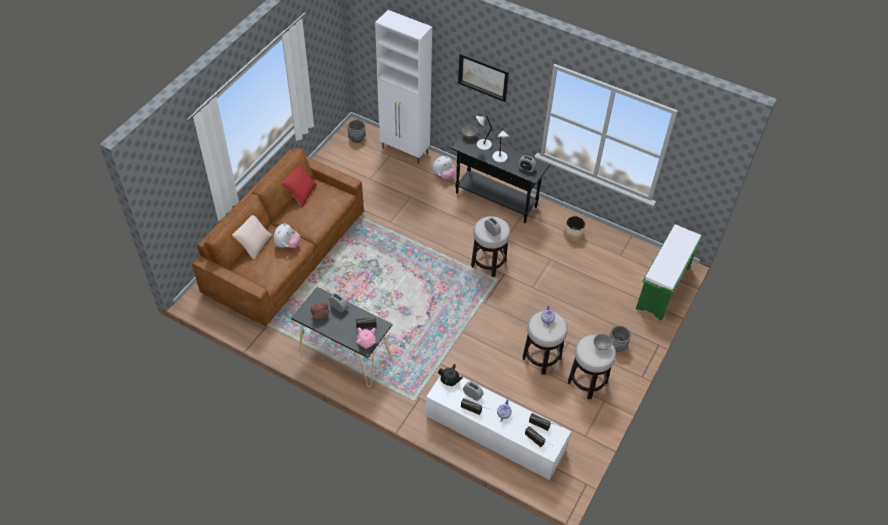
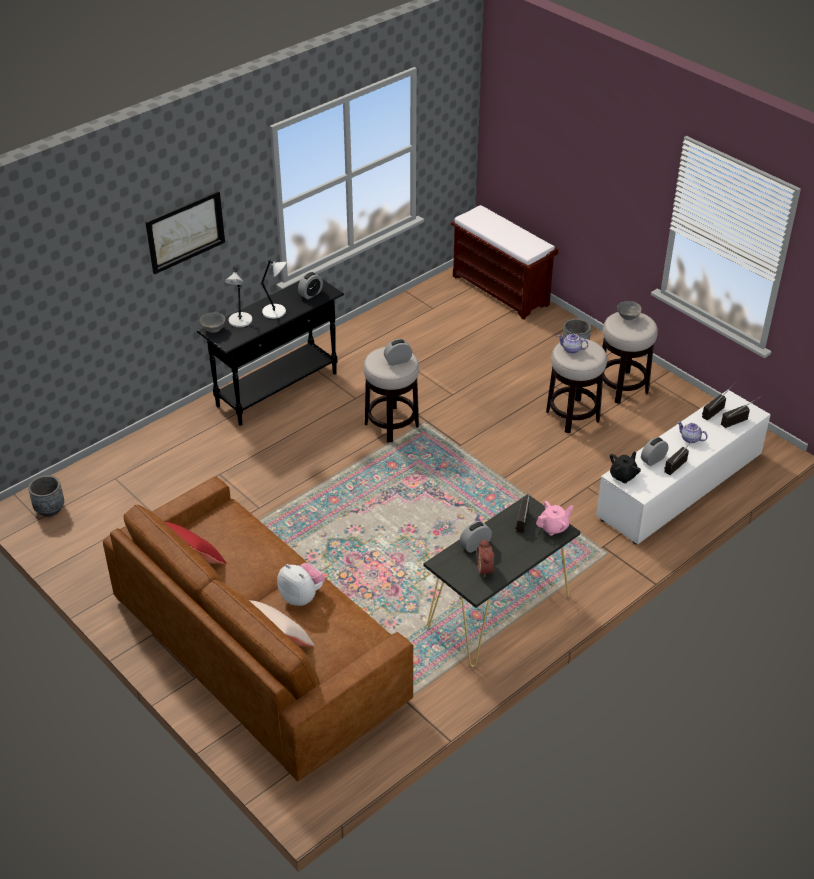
camera: 70 degrees left, 10 degrees down
(405, 151) = (117, 459): white cabinet -> none
(443, 175) = (197, 430): plush toy -> none
(573, 234) = (379, 337): planter -> none
(663, 289) = (501, 290): green bench -> brown bench

